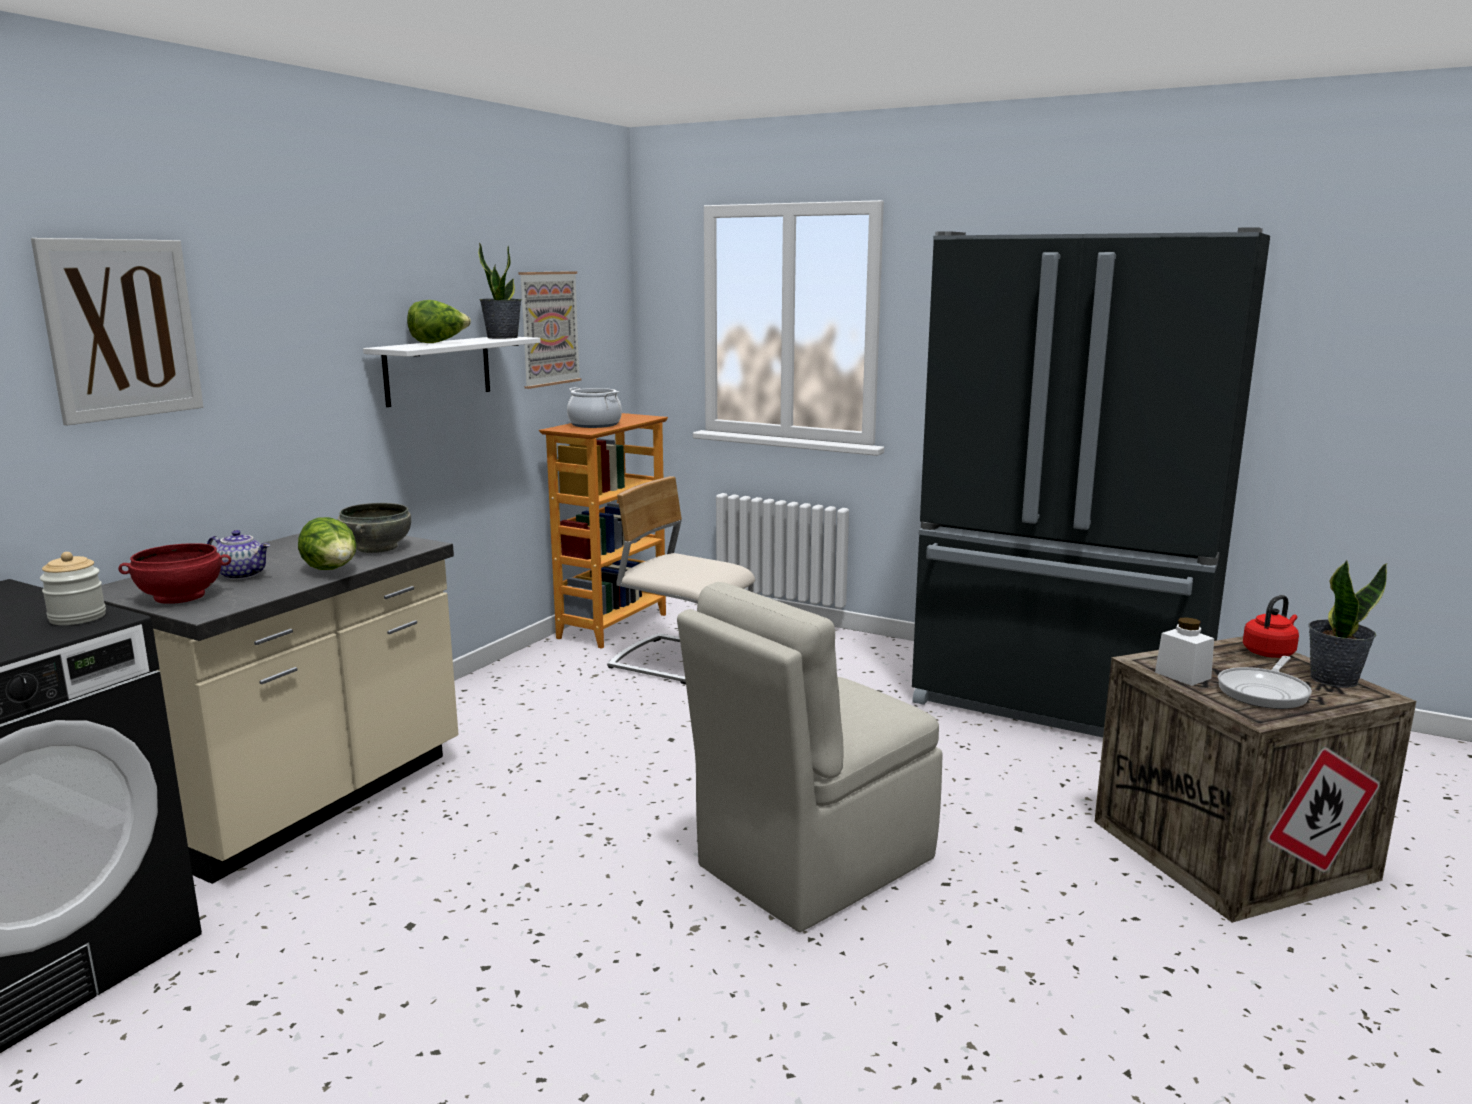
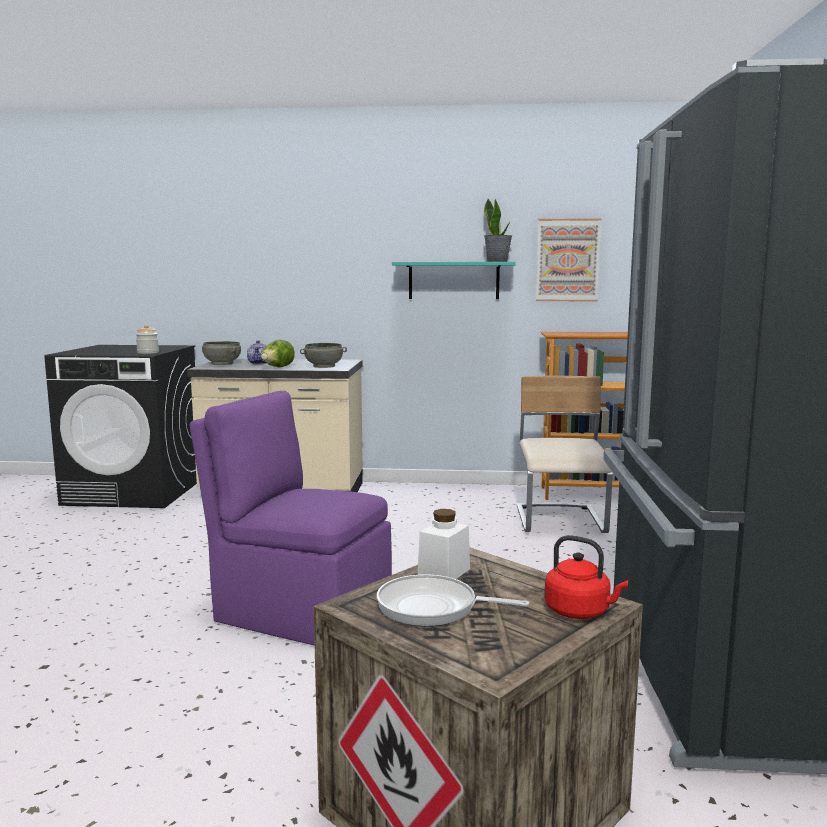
camera: 65 degrees right, 5 degrees down
(122, 329) = (257, 244): picture -> none
(180, 597) = (221, 364): red bowl -> grey bowl
(438, 342) = (442, 261): lettuce -> none
(438, 370) = (453, 280): white shelf -> turquoise shelf
(595, 424) = (582, 333): cooking pot -> none
(811, 864) = (300, 612): beige chair -> purple chair
(1333, 679) = (523, 645): potted plant -> none

